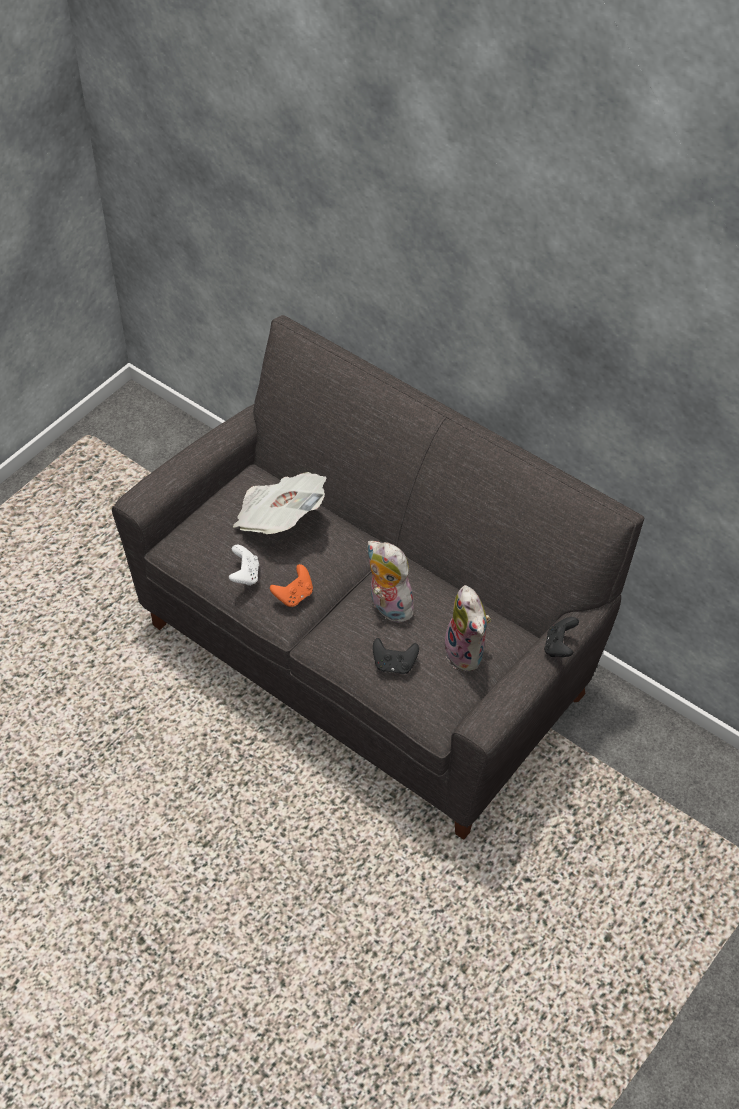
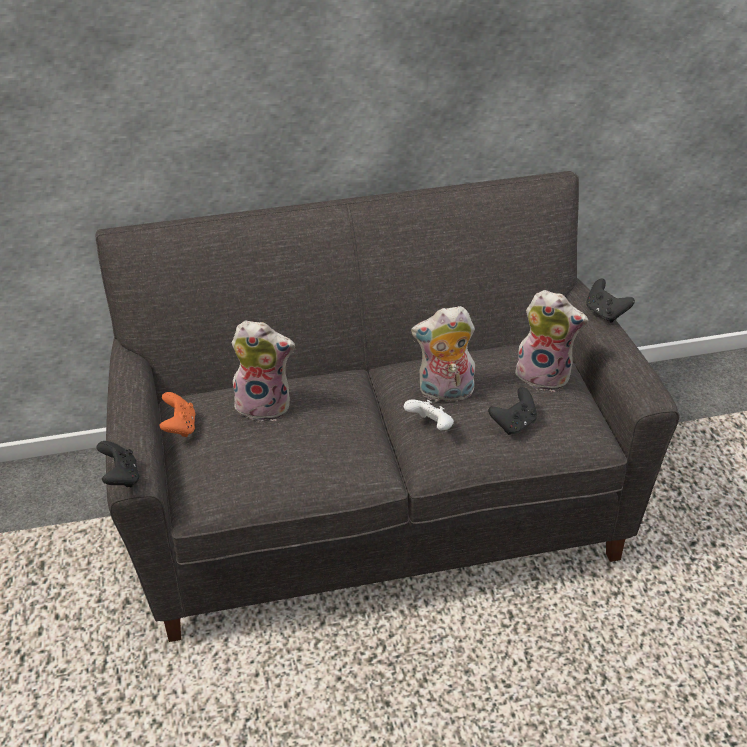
camera: 50 degrees left, 10 degrees down
(131, 495) = (121, 477): none -> black game controller
(245, 575) = (302, 464): white game controller -> white game controller (431, 426)
(279, 518) = (265, 405): newspaper -> plush toy
(294, 595) = (363, 446): orange game controller -> orange game controller (180, 427)

